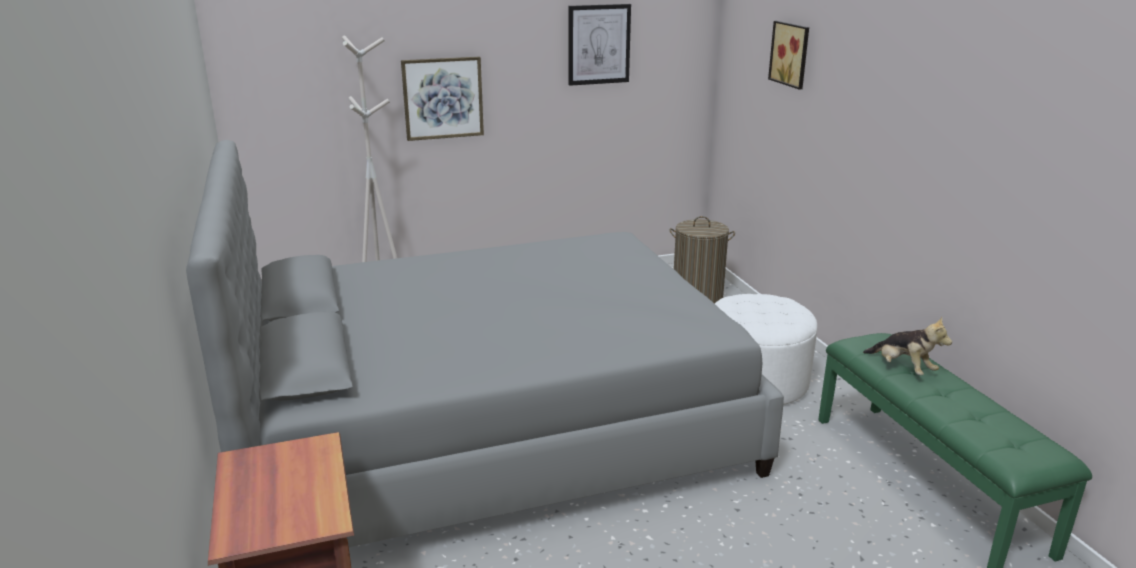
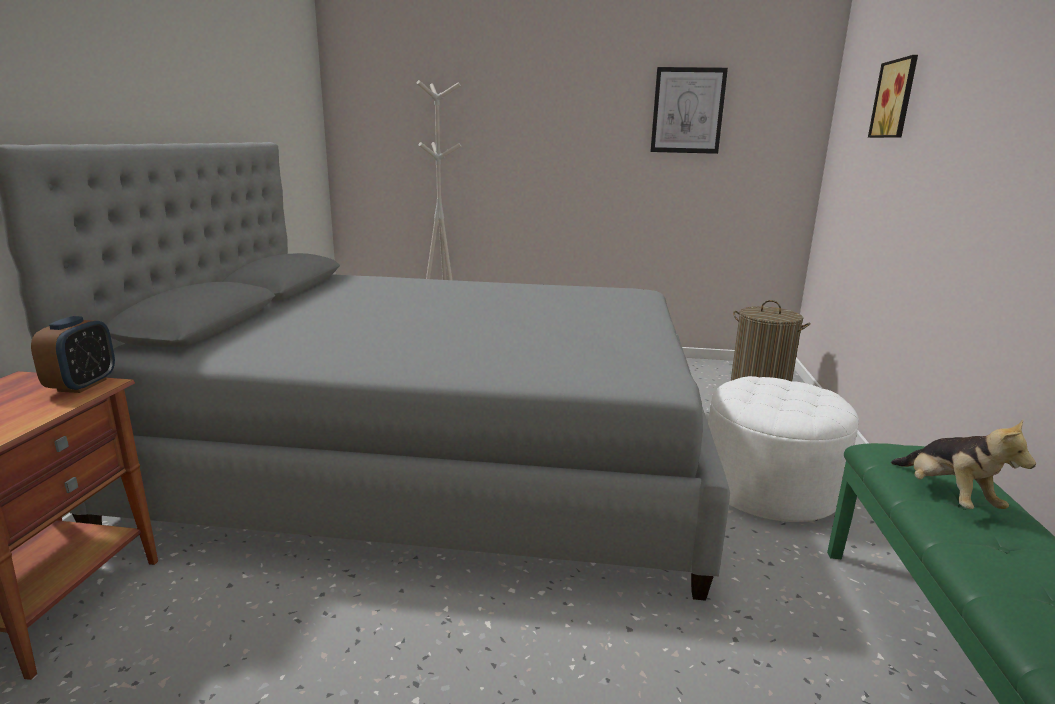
camera: 25 degrees right, 5 degrees down
(308, 449) = (82, 385): none -> alarm clock
(443, 98) = (521, 154): picture -> none

